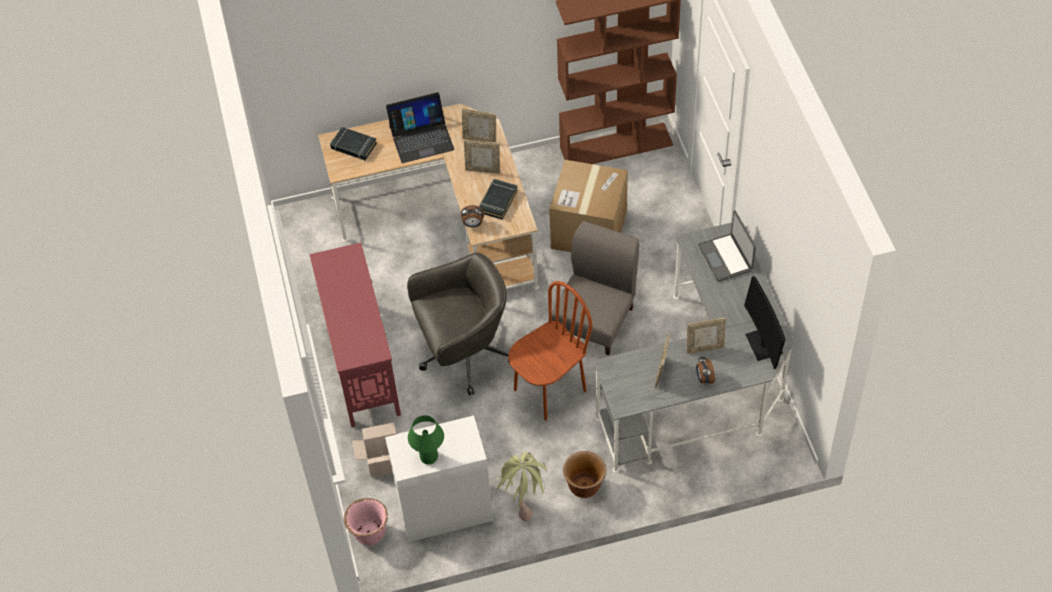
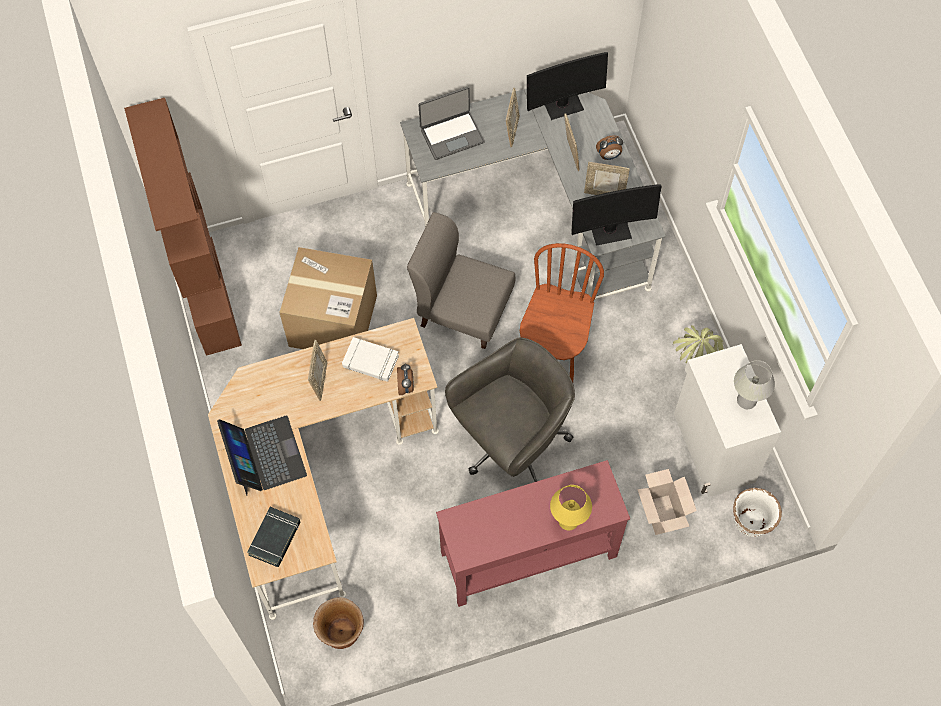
camera: 95 degrees left, 10 degrees up
(341, 328) = (568, 521): none -> yellow table lamp
(369, 534) = (750, 523): pink planter -> white planter
(429, 457) = (746, 400): green table lamp -> white table lamp
(464, 355) = (511, 443): grey office chair -> grey office chair turned 75 degrees clockwise
(480, 139) = (270, 387): picture frame -> picture frame (512, 131)
(497, 201) = (370, 361): black book -> white book
(549, 390) = (554, 353): brown chair -> brown chair turned 60 degrees clockwise
(584, 487) = (670, 316): brown planter -> brown planter (341, 632)
(621, 375) = (610, 230): none -> monitor

